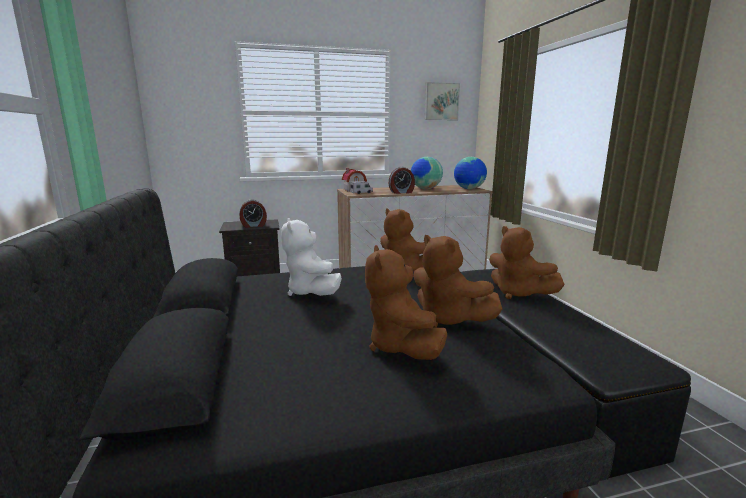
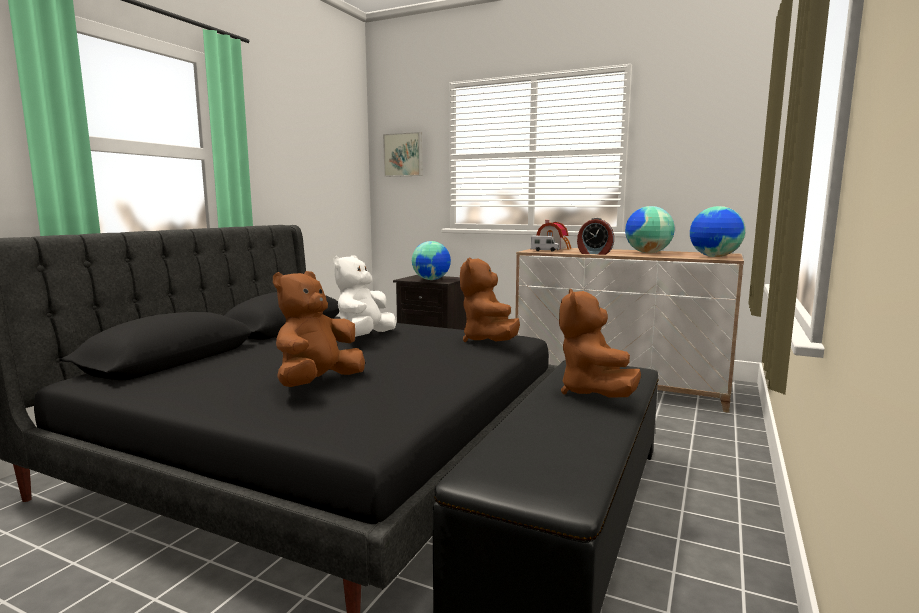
camera: 40 degrees right, 5 degrees down
(254, 225) = (431, 279): alarm clock -> globe
(441, 101) = (712, 127): picture -> picture (404, 155)
(448, 319) = (413, 380): brown plush toy -> none

